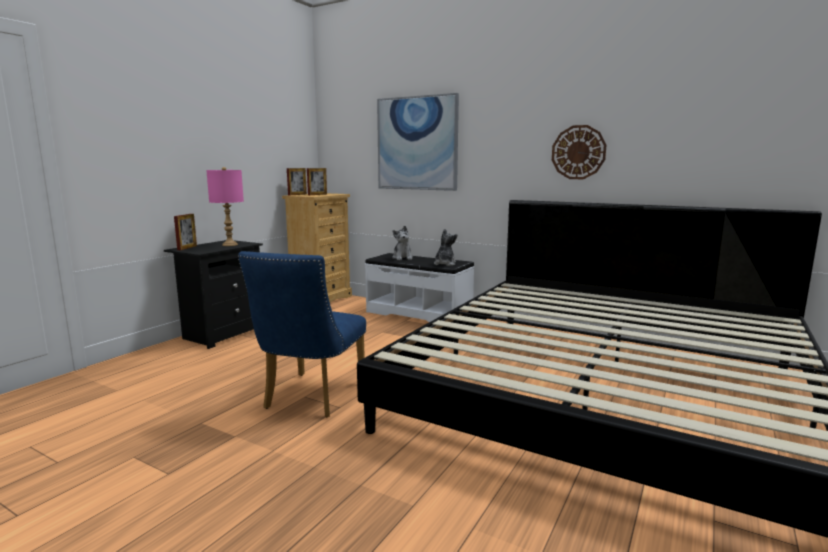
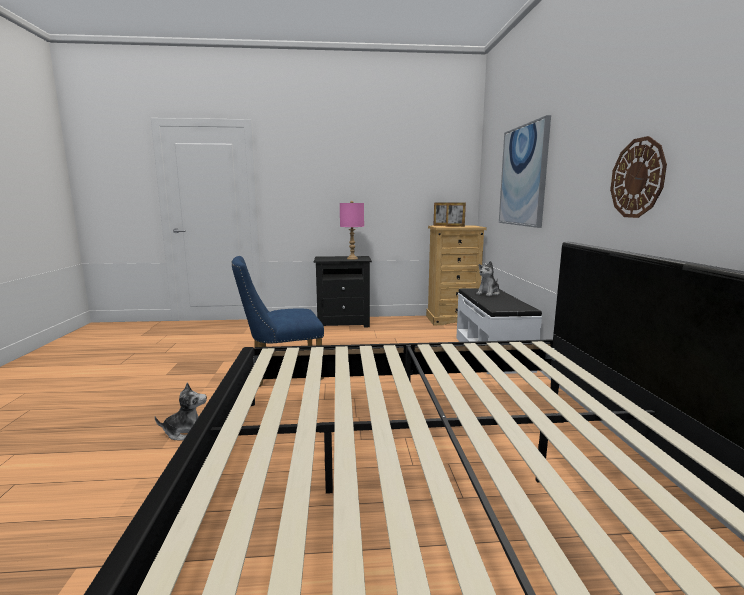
camera: 55 degrees right, 0 degrees up
(187, 248) = (327, 257): picture frame -> none
(444, 264) = (500, 306): plush toy -> plush toy (186, 432)

